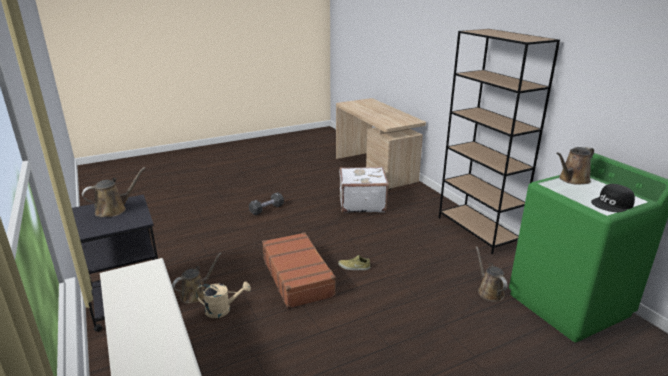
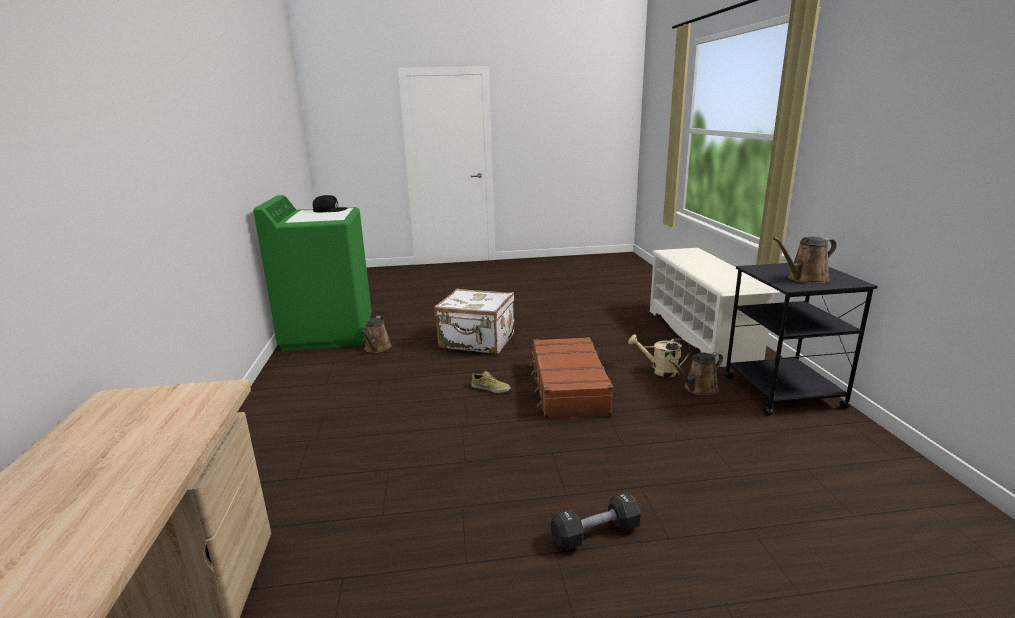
camera: 160 degrees left, 5 degrees down
(361, 203) = (371, 504): white suitcase -> white suitcase (477, 342)
(478, 231) = (269, 406): beige bookcase -> none
(572, 180) = (308, 219): brown watering can -> none

